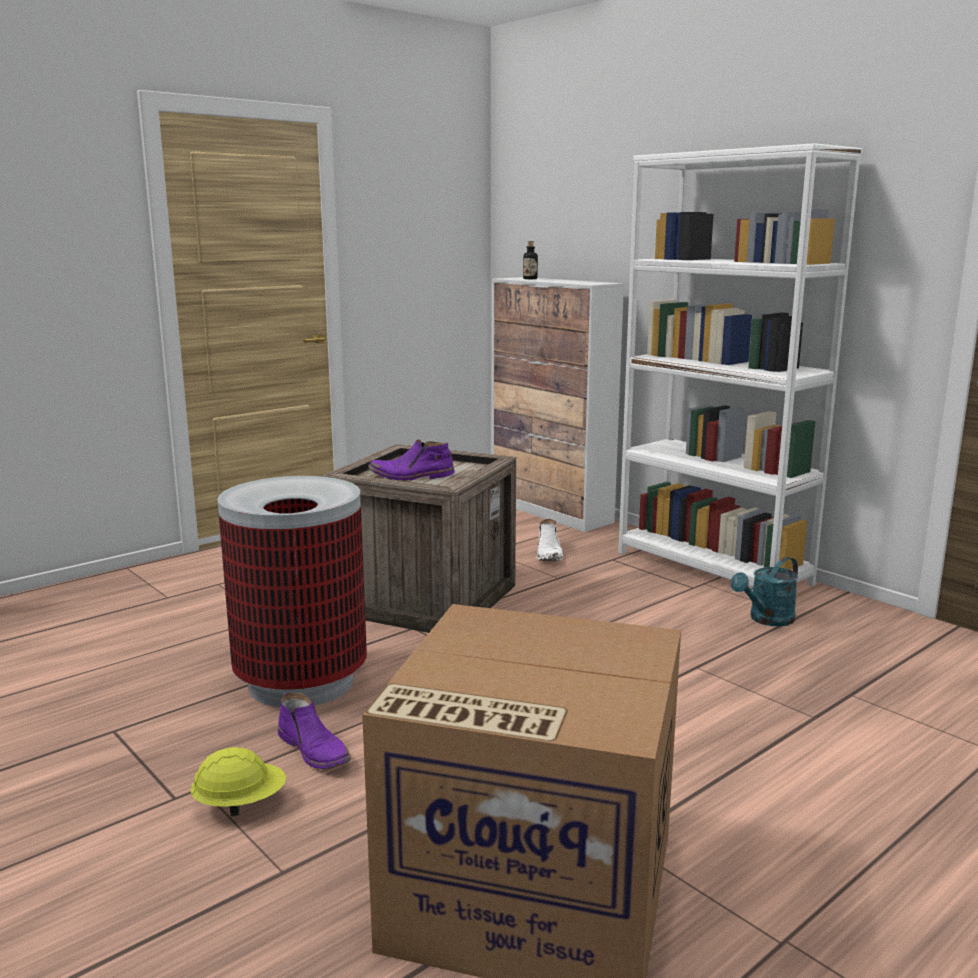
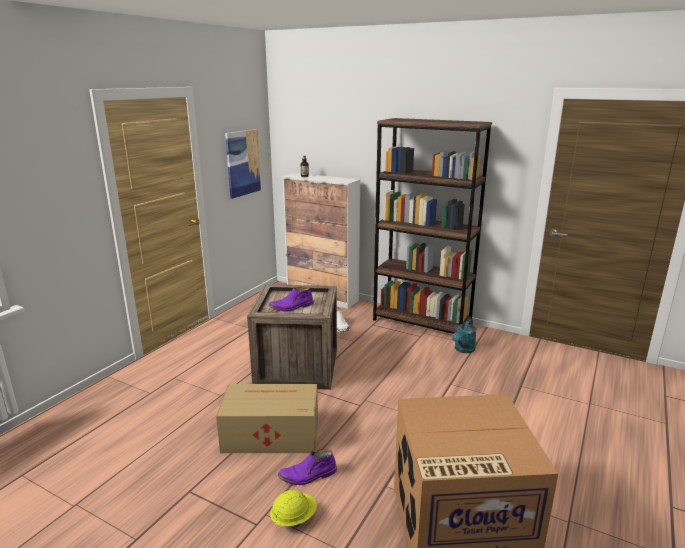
camera: 20 degrees left, 5 degrees up
(301, 681) = (269, 434): trash can -> cardboard box
(315, 750) = (308, 476): purple boot -> purple boot turned 135 degrees clockwise
(428, 253) = (243, 163): none -> picture
(712, 568) = (422, 322): white bookcase -> brown bookcase

